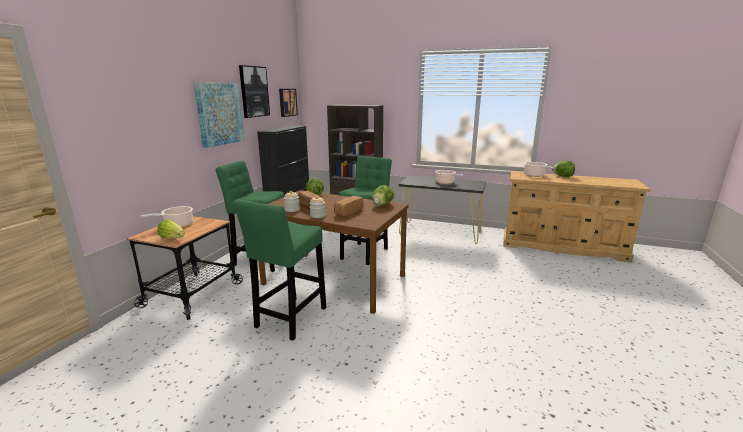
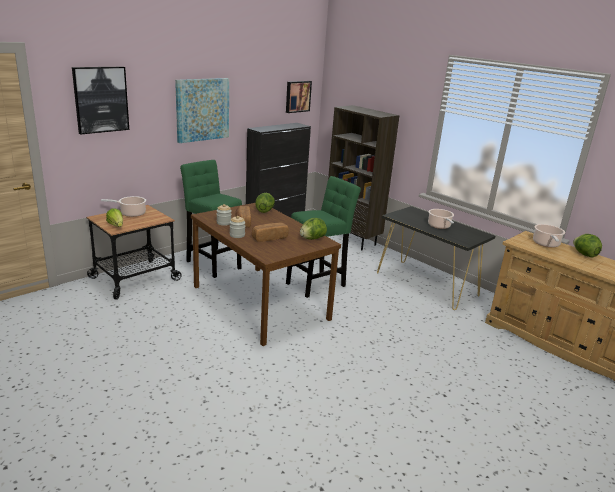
camera: 25 degrees right, 5 degrees up
(254, 91) = (250, 86): picture -> picture (101, 99)
(289, 319) = (188, 326): green stool -> none

